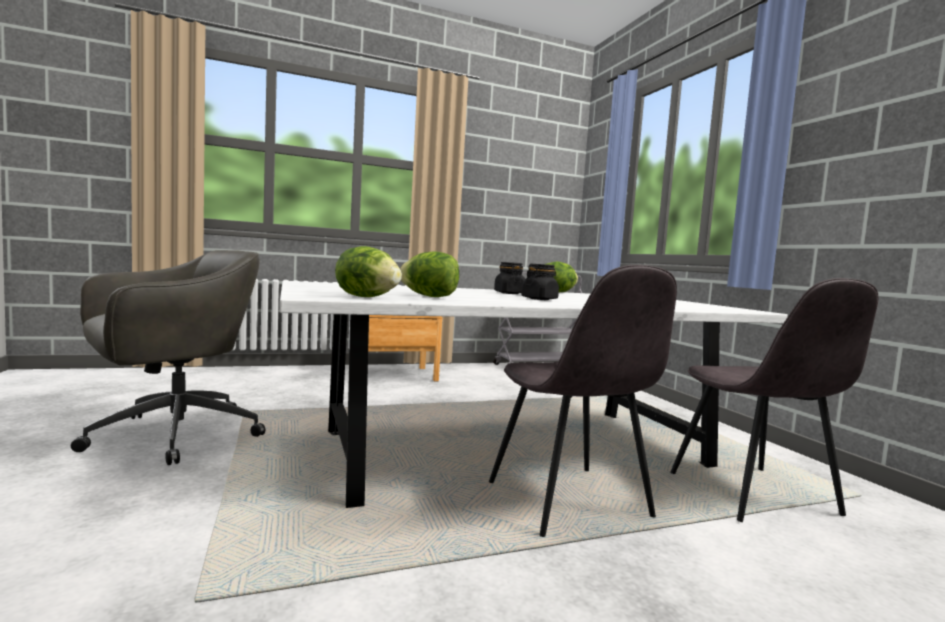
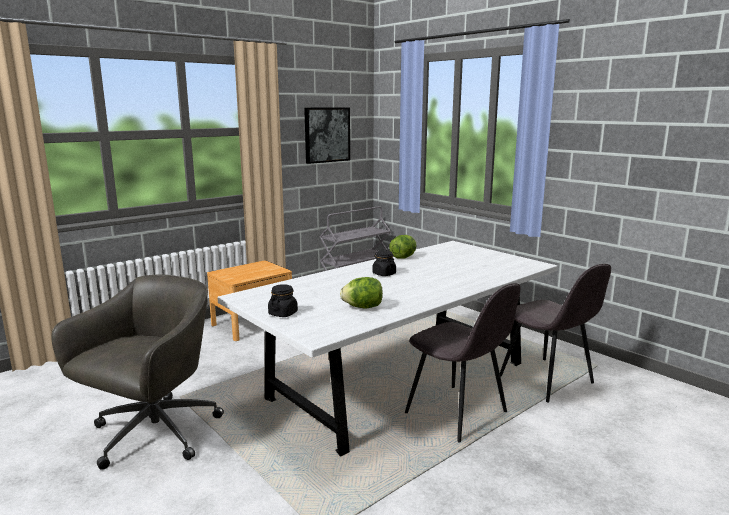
camera: 20 degrees left, 10 degrees up
(367, 297) = (341, 326): lettuce -> none
(522, 187) = (327, 135): none -> picture
(539, 299) = (417, 285): black jar -> black jar (283, 313)

